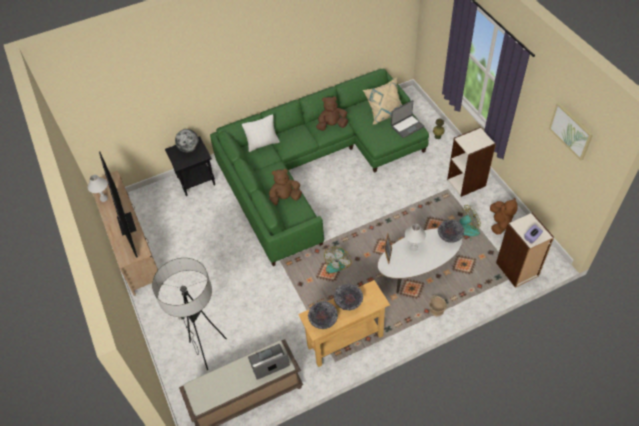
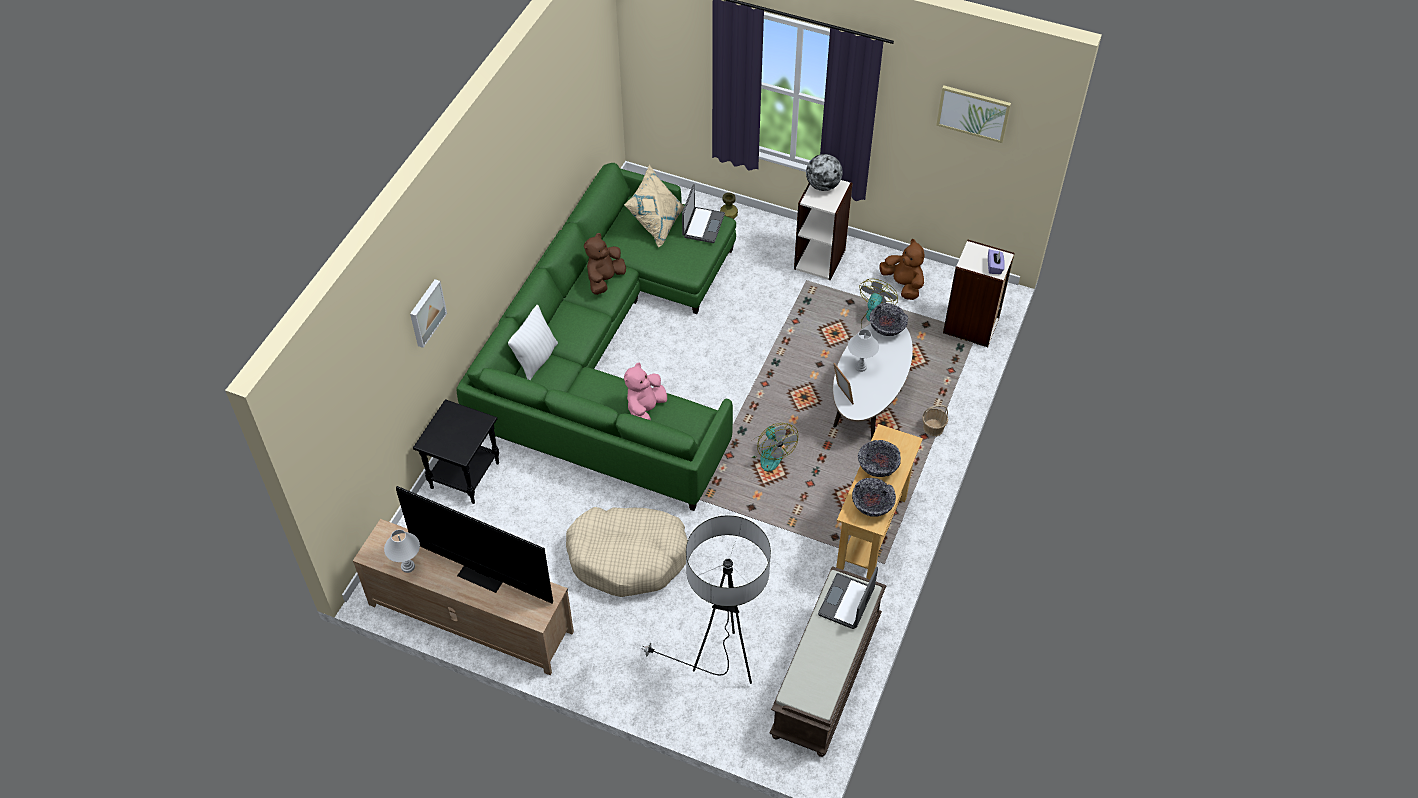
camera: 45 degrees left, 0 degrees up
(189, 80) = (426, 312): none -> picture
(189, 148) = (450, 425): globe -> globe (823, 185)
(221, 266) = (628, 557): none -> beige dog bed
(284, 198) = (645, 409): brown plush toy -> pink plush toy

